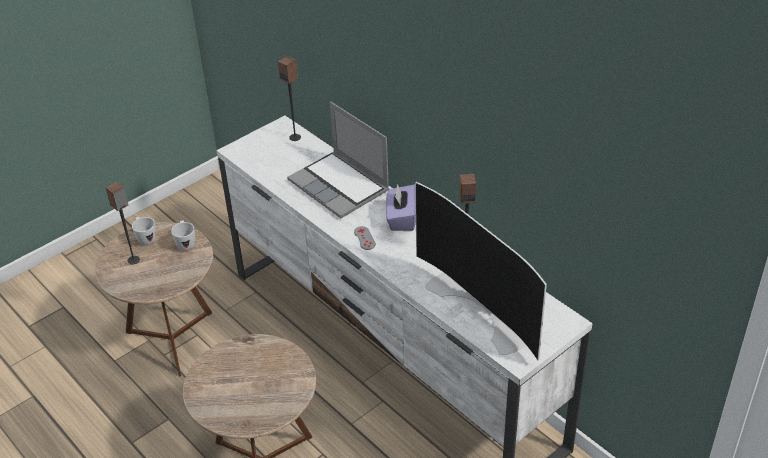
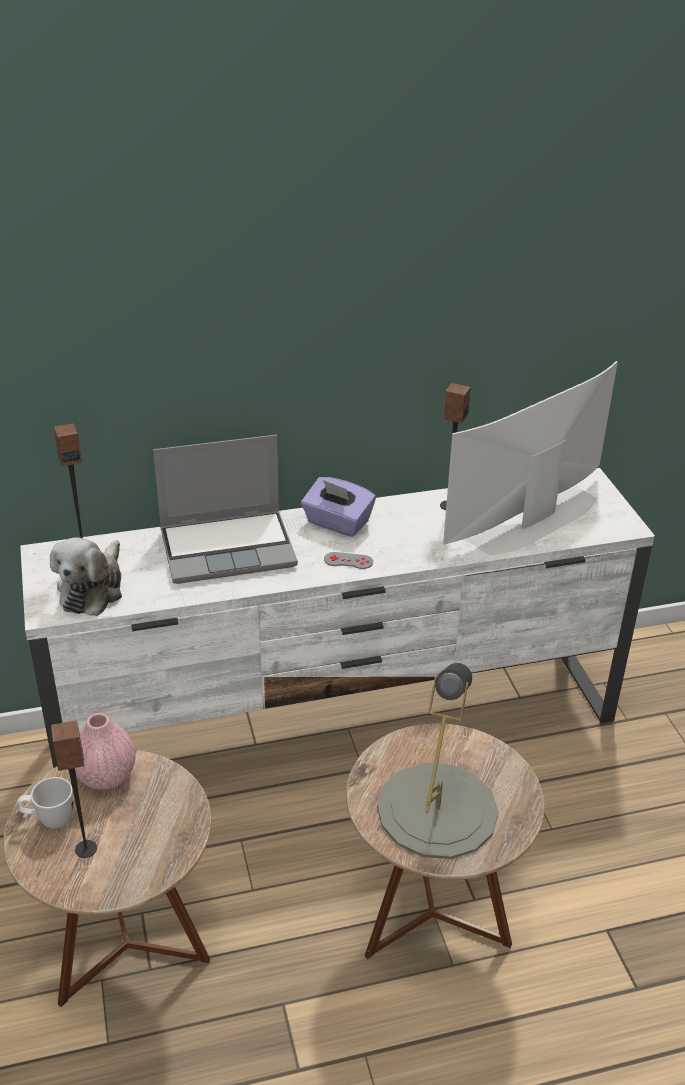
camera: 65 degrees left, 5 degrees down
(186, 243) = (106, 776): white mug -> pink vase
(234, 383) = (437, 809): none -> grey table lamp
(265, 155) = (93, 589): none -> plush toy
(484, 307) = (534, 520): television -> television turned 150 degrees clockwise

